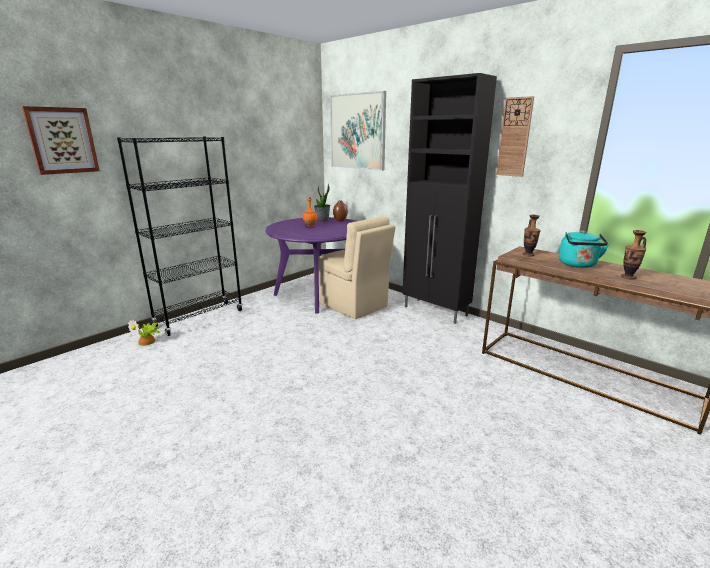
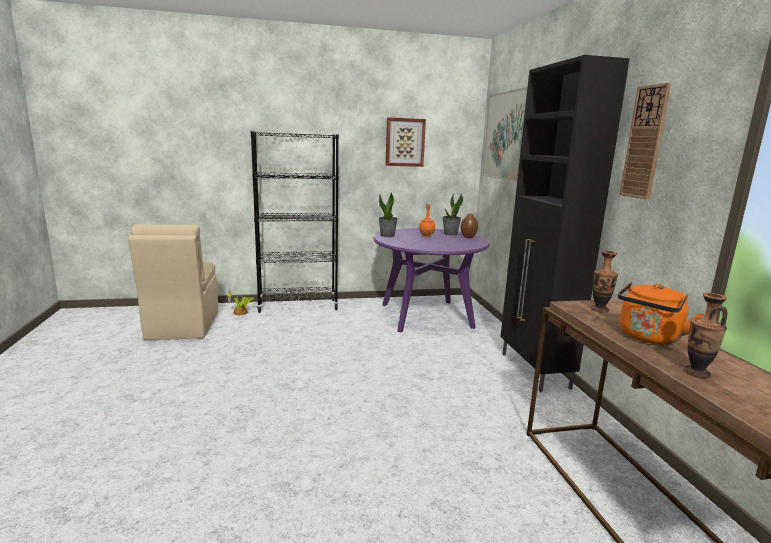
camera: 35 degrees right, 5 degrees down
(62, 140) = (211, 132): picture -> picture (405, 142)
(279, 231) = (387, 235): none -> potted plant
(352, 305) = (445, 335): beige chair -> beige chair (182, 326)
(578, 265) = (648, 338): turquoise kettle -> orange kettle

